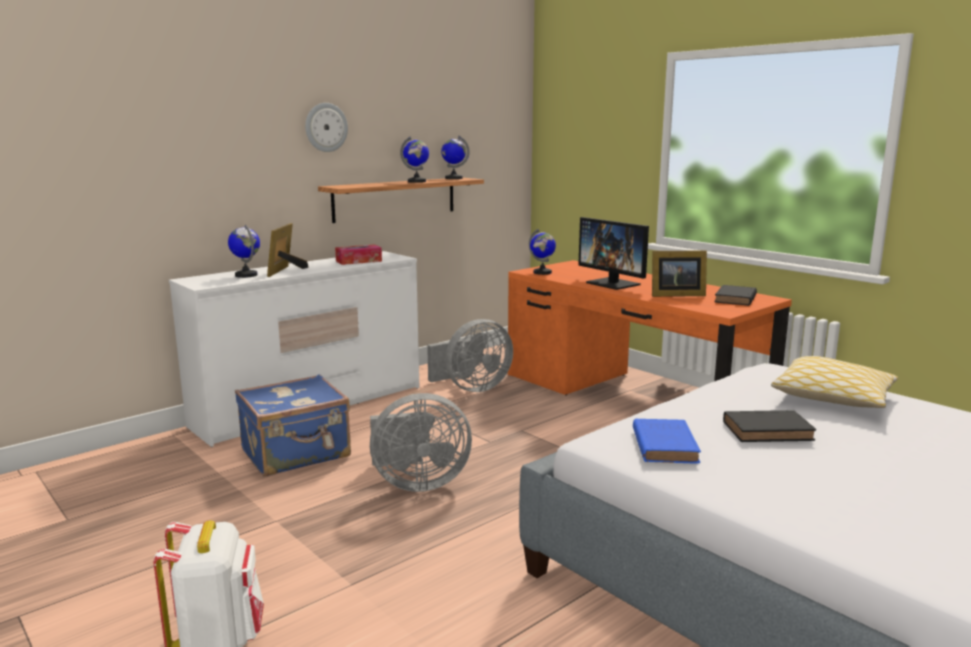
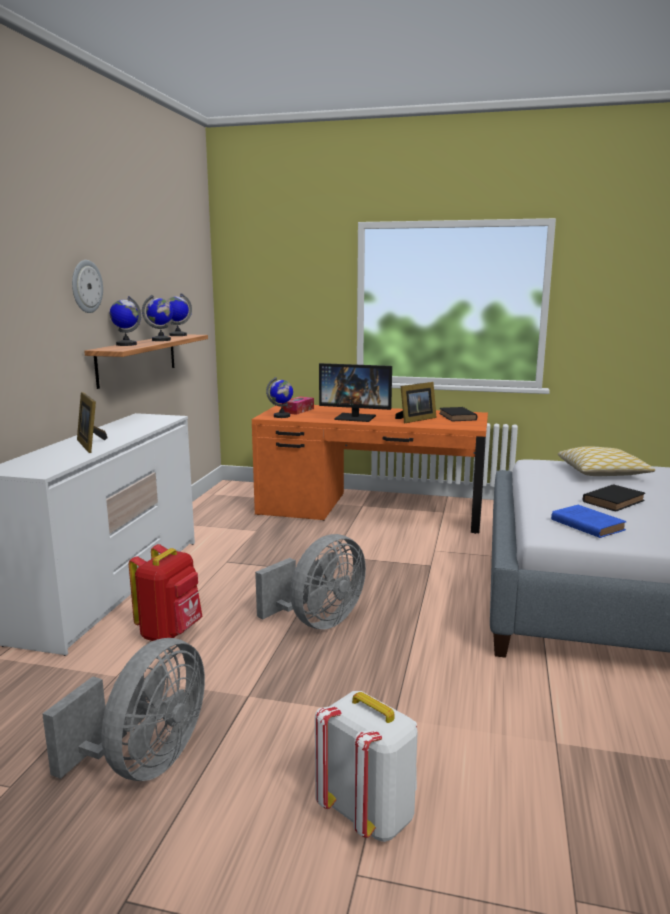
camera: 35 degrees left, 0 degrees up
(246, 275) = (59, 455): globe -> globe (126, 344)
(297, 454) = (170, 633): blue suitcase -> red backpack
(358, 261) = (140, 425): tissue box -> tissue box (298, 410)
(472, 388) = (241, 532): grey fan -> grey fan (144, 762)

